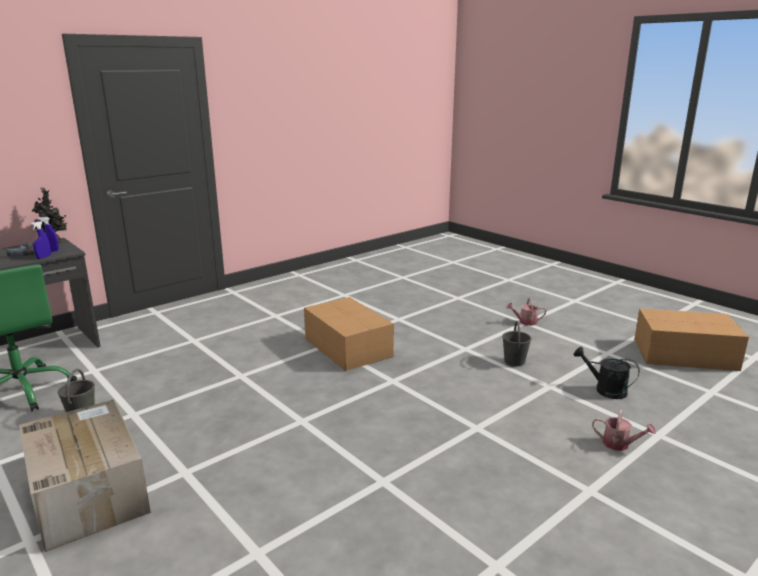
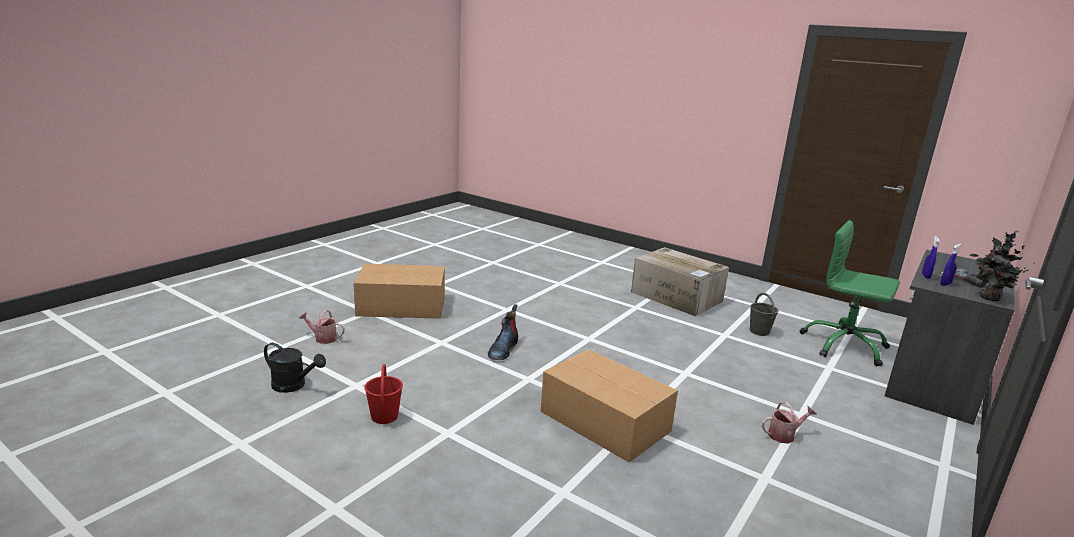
camera: 165 degrees right, 0 degrees up
(407, 414) = (503, 349): none -> boot
(514, 362) = (384, 416): grey bucket -> red bucket
(525, 322) = (333, 510): watering can -> watering can (784, 435)
(686, 355) = (114, 451): cardboard box -> cardboard box (400, 305)

